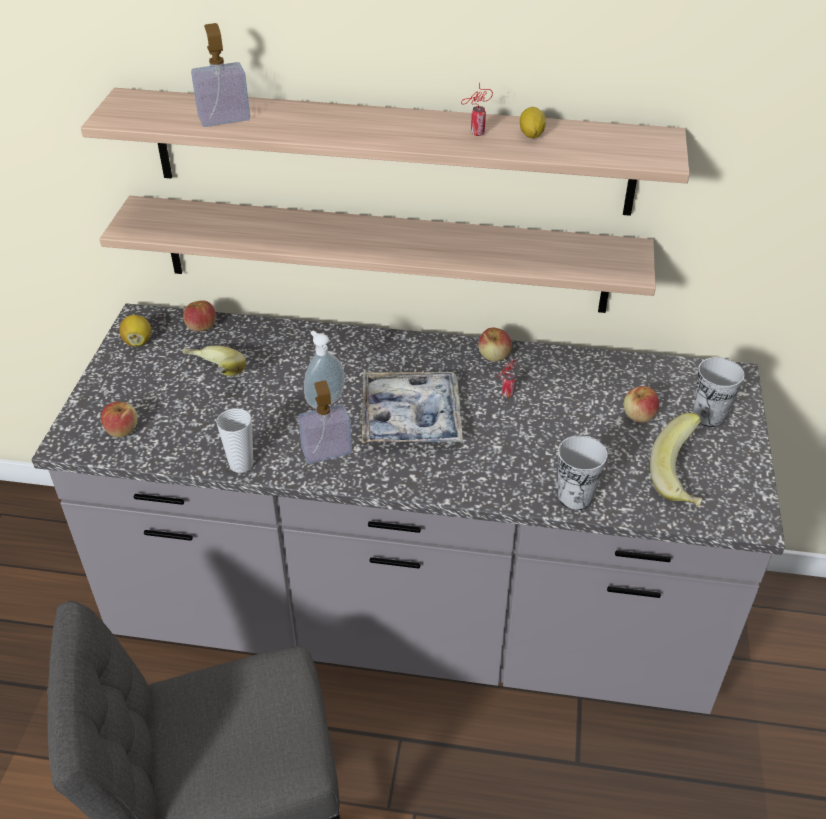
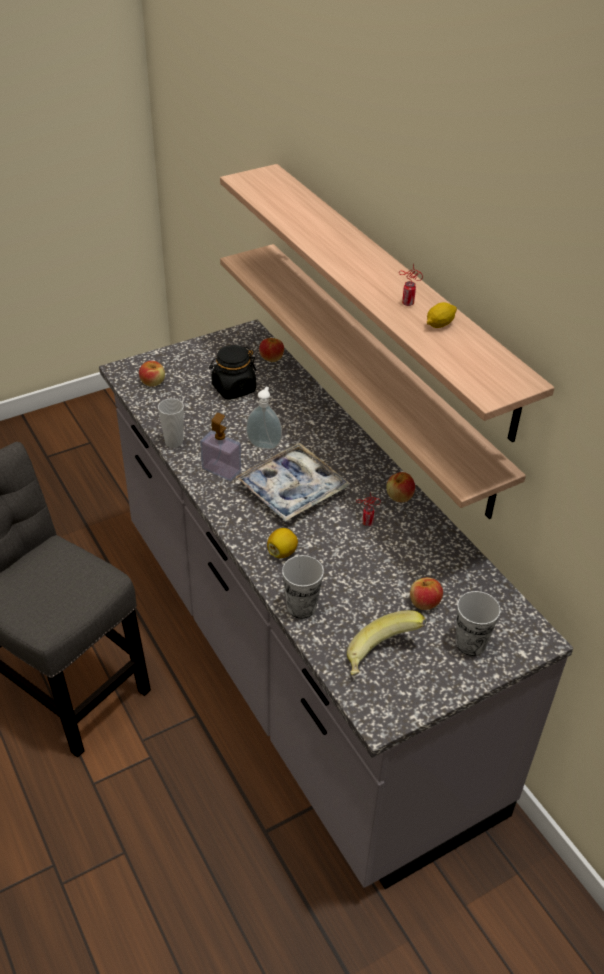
camera: 50 degrees right, 0 degrees up
(138, 341) = (229, 343): lemon -> lemon (282, 552)
(213, 377) = (233, 389): banana -> black jar
(224, 118) = (292, 211): soap dispenser -> none

